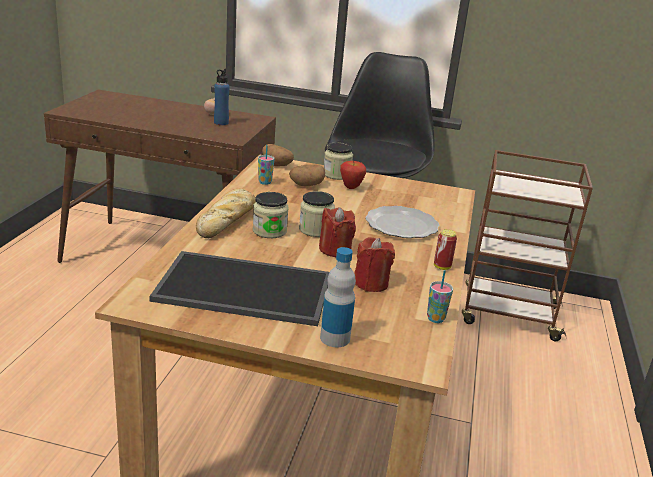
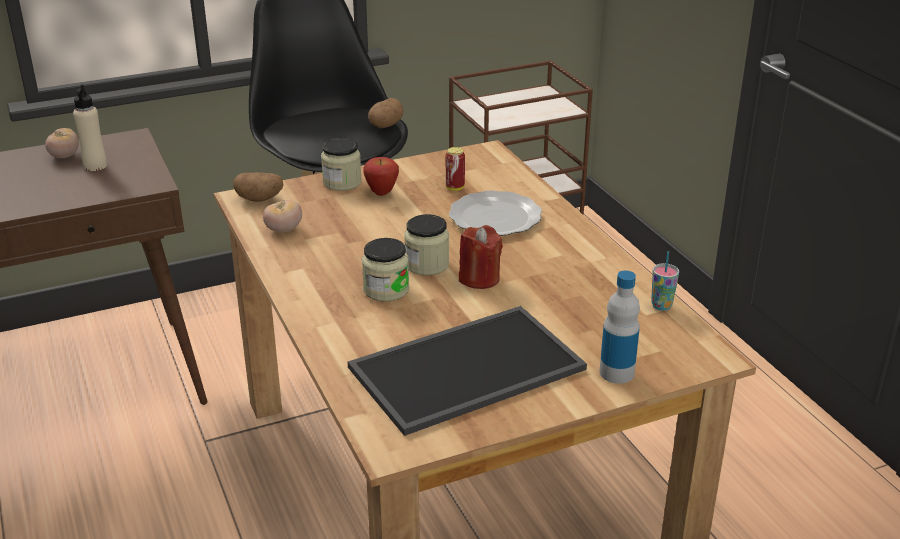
camera: 35 degrees left, 5 degrees up
(221, 123) = (95, 166): blue bottle -> beige bottle
(227, 219) = (322, 298): bread -> none
(265, 182) = (283, 230): cup -> tomato
(306, 185) = (332, 212): potato -> potato (385, 126)
(371, 283) = (563, 299): red candle -> none
(442, 267) = (593, 247): can -> can (455, 188)

